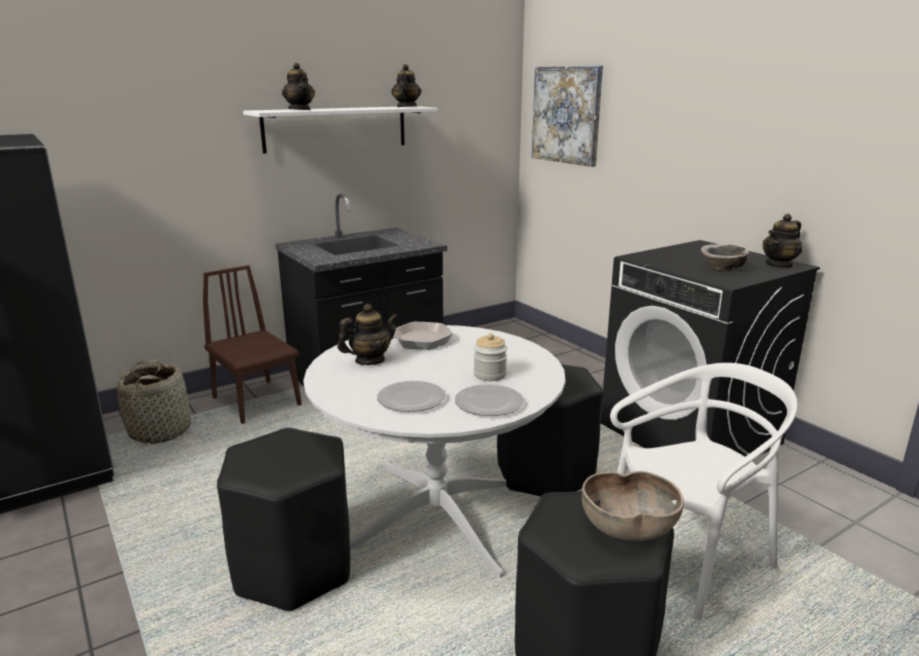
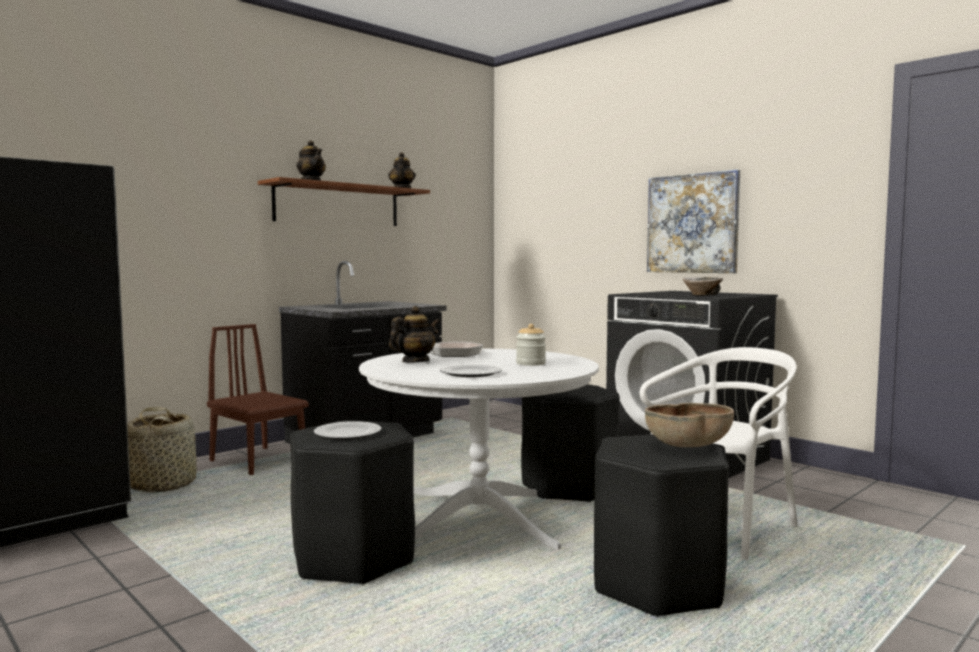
camera: 10 degrees left, 15 degrees down
(336, 128) = (338, 205): white shelf -> brown shelf
(489, 403) = (542, 373): plate -> plate (348, 434)
(566, 115) = (538, 203): picture -> picture (692, 223)
(779, 265) = (746, 294): teapot -> none

